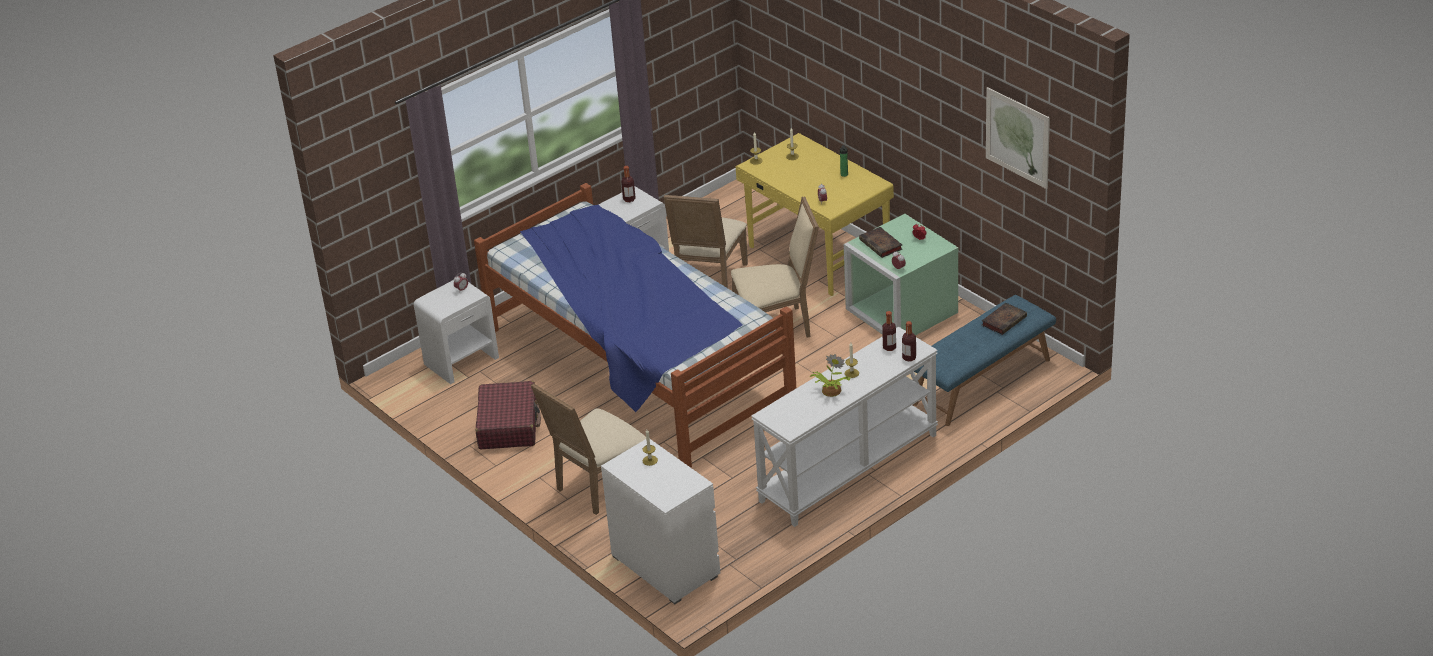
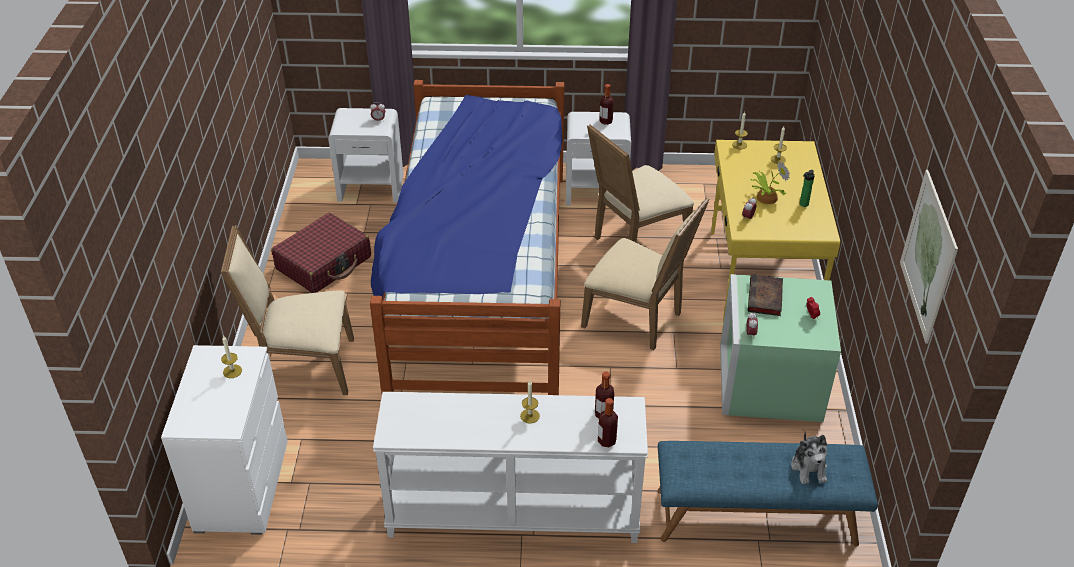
camera: 40 degrees right, 5 degrees up
(830, 391) = (484, 420): potted plant -> potted plant (765, 197)
(1004, 320) = (809, 468): book -> plush toy

